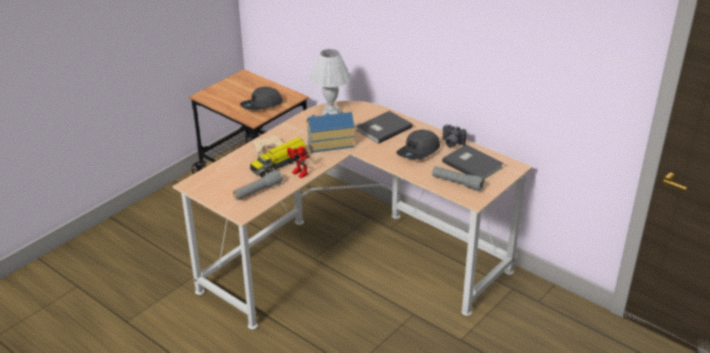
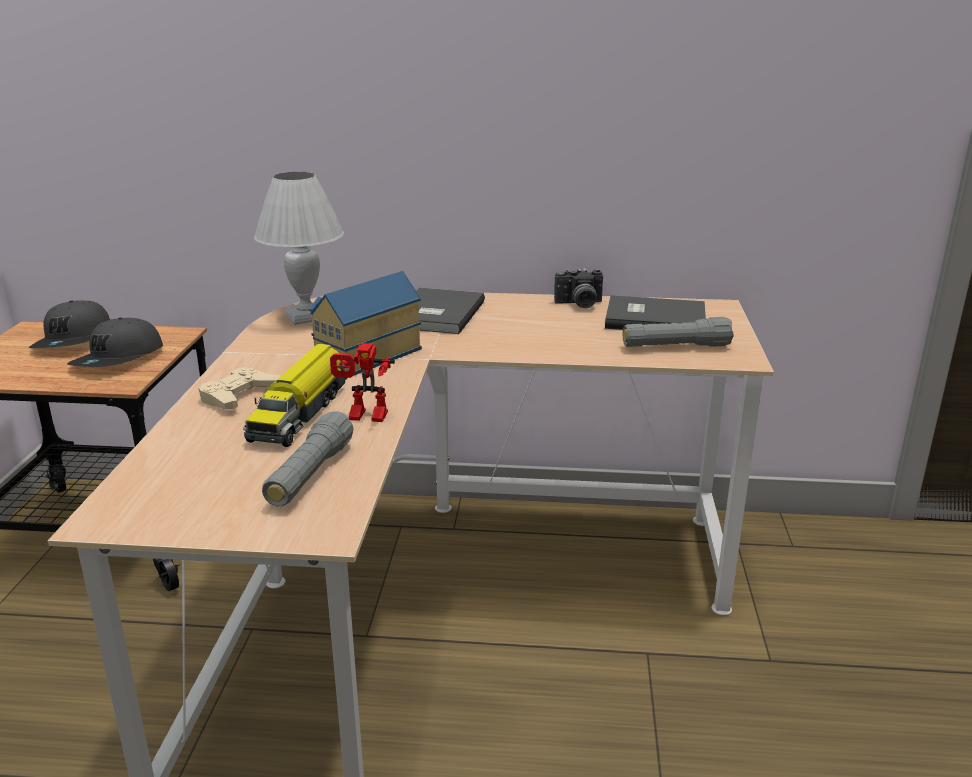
camera: 35 degrees left, 10 degrees down
(419, 151) = (545, 326): grey cap -> grey cap (74, 340)

